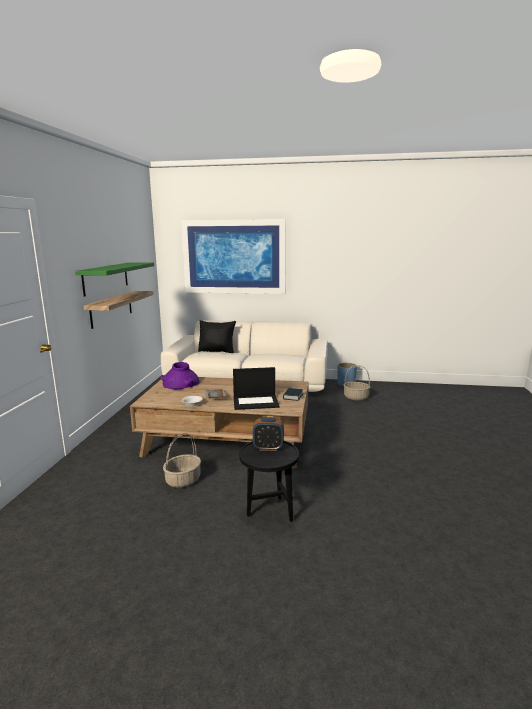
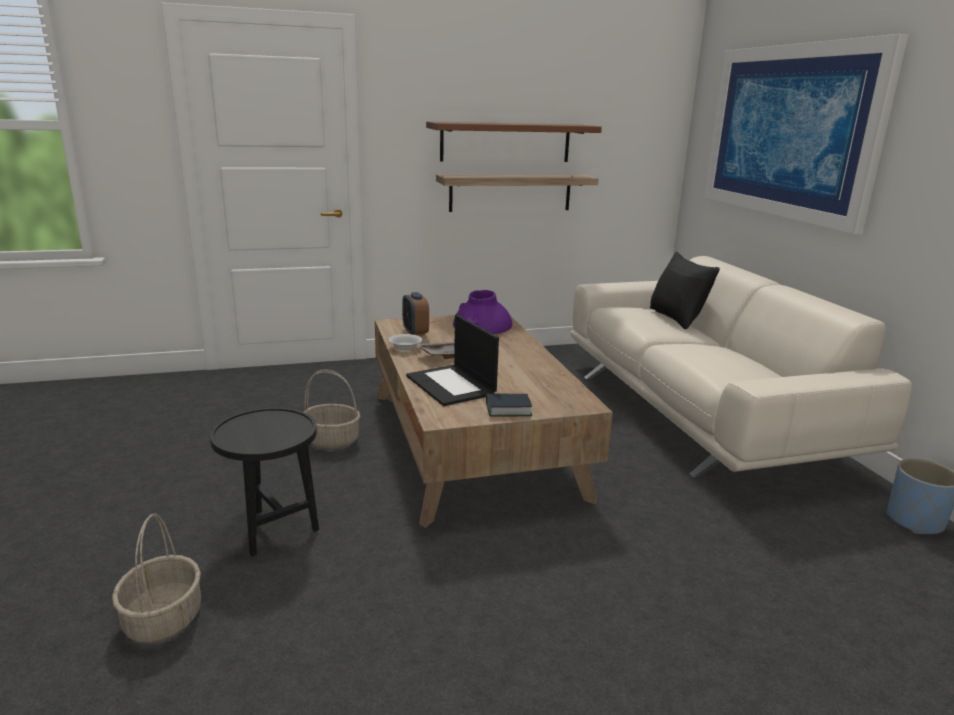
camera: 65 degrees right, 5 degrees up
(106, 278) = (505, 142): green shelf -> brown shelf
(268, 448) = (282, 427): alarm clock -> alarm clock (415, 332)
(356, 397) = (847, 551): basket -> basket (164, 620)

